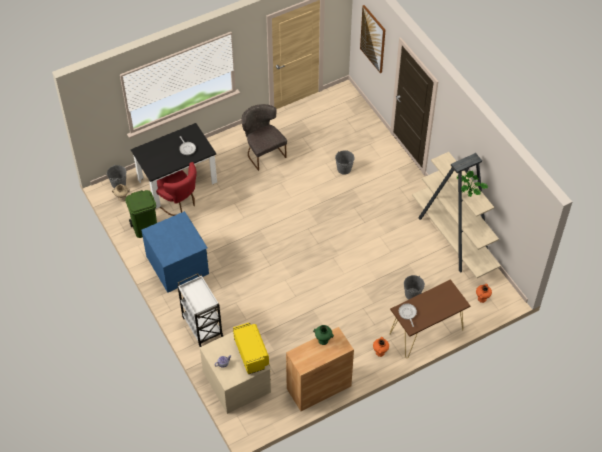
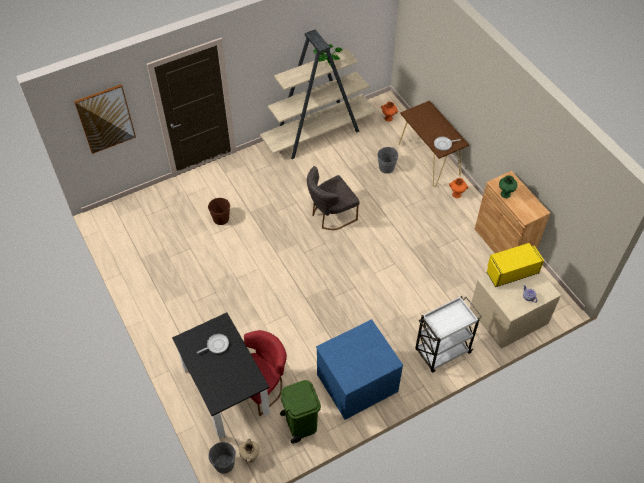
camera: 90 degrees left, 0 degrees up
(263, 152) = (188, 296): grey chair -> grey chair (330, 215)
(344, 169) = (221, 218): grey bucket -> brown bucket

